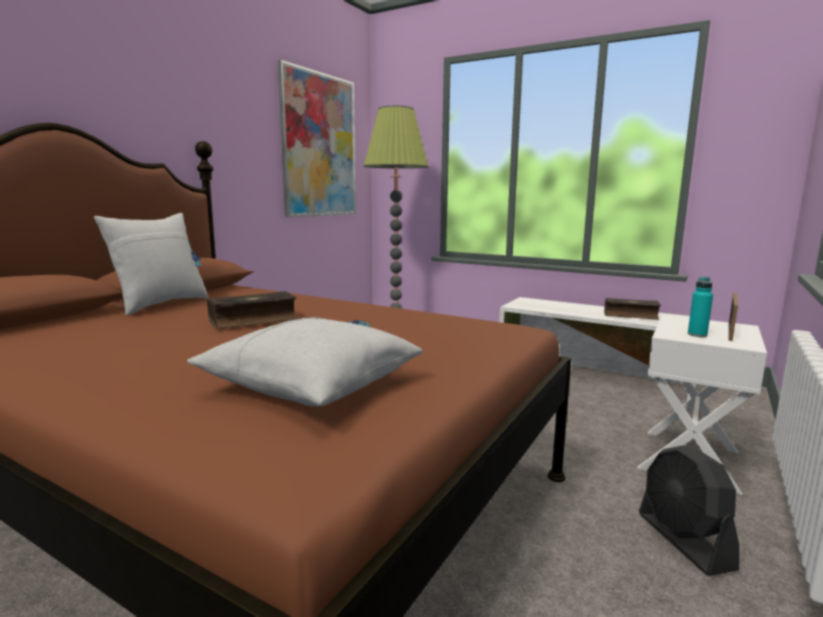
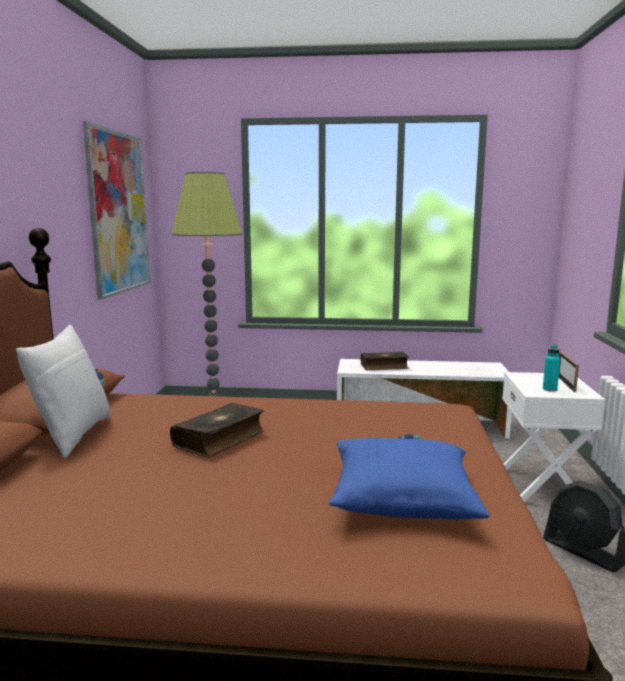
camera: 25 degrees left, 0 degrees up
(312, 387) = (403, 501): grey pillow -> blue pillow
(630, 315) = (450, 368): book -> book (384, 367)

